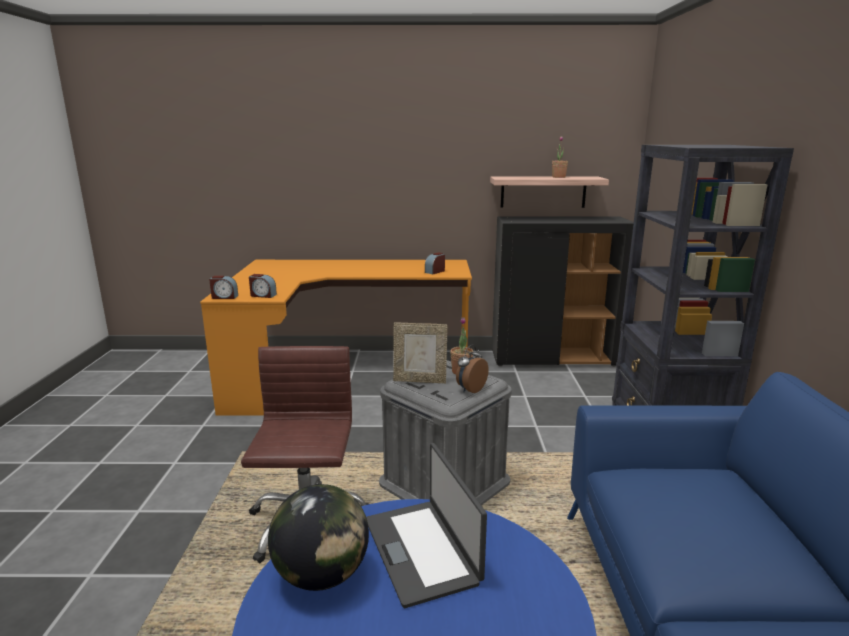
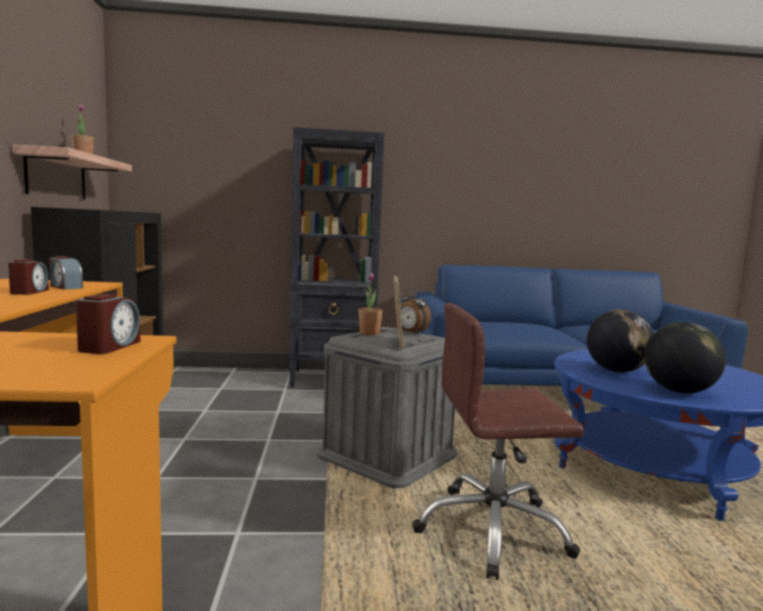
camera: 95 degrees left, 10 degrees down
(224, 297) = (80, 372): alarm clock -> alarm clock (29, 292)
(422, 550) = (616, 371): laptop -> globe

